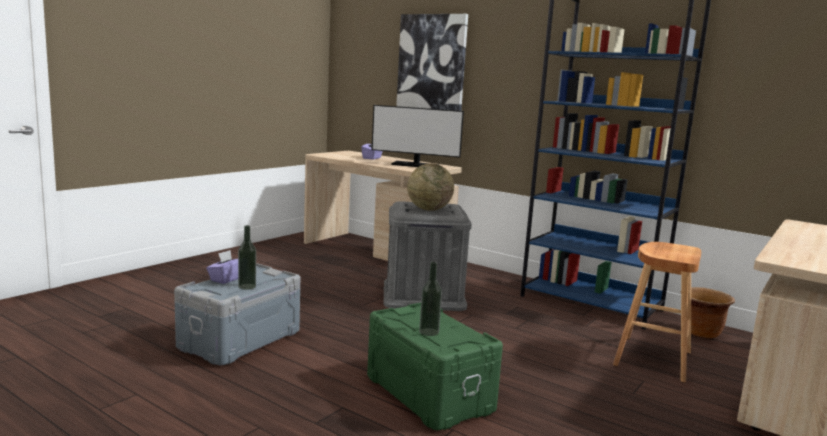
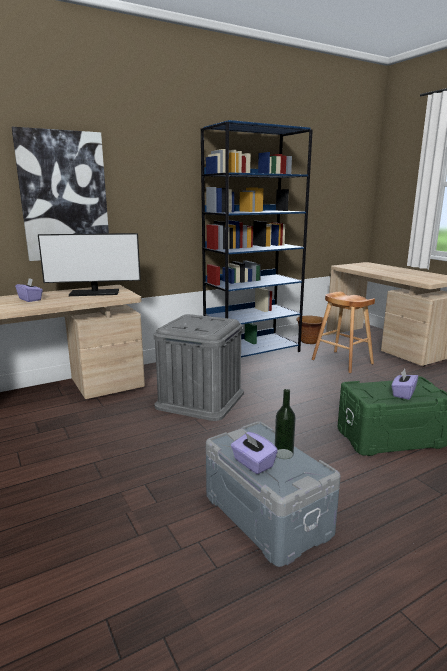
camera: 65 degrees left, 5 degrees up
(415, 165) = (94, 293): monitor -> monitor turned 45 degrees clockwise
(429, 209) = (206, 324): globe -> none
(429, 332) = (403, 393): bottle -> purple tissue box

